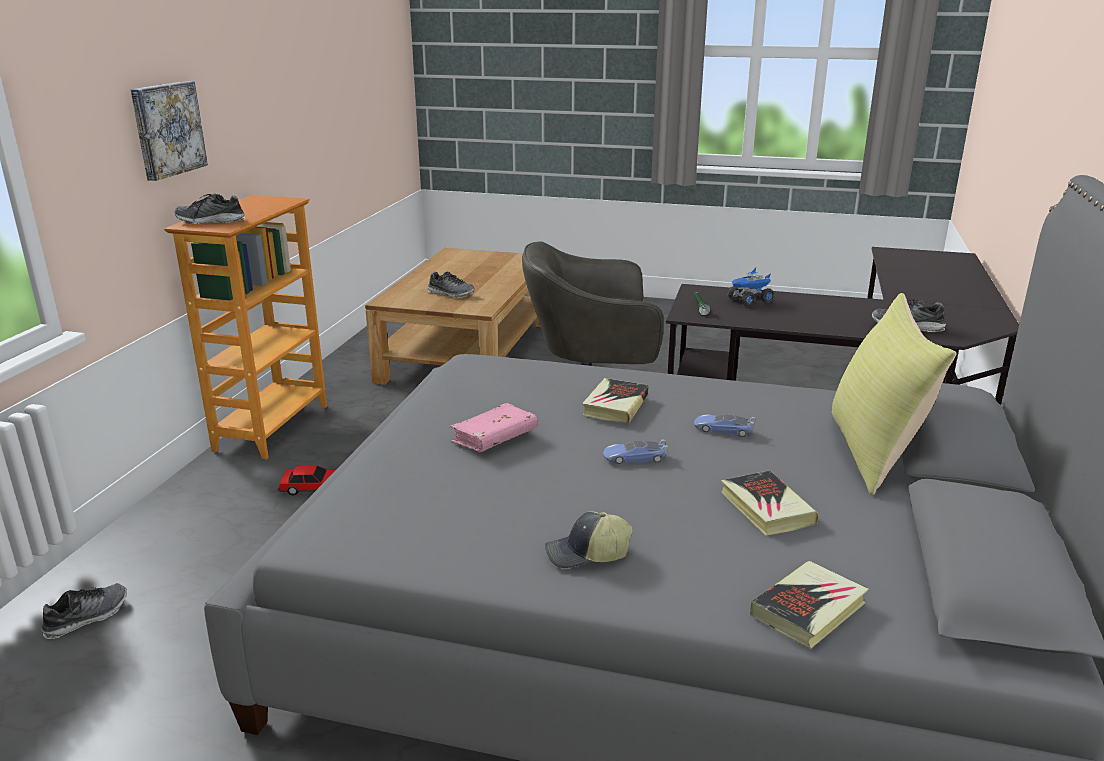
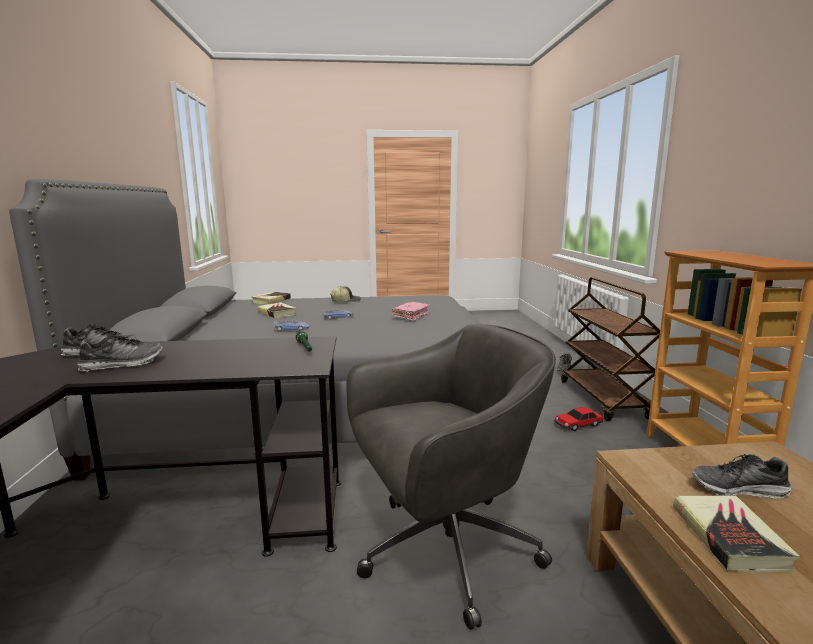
camera: 160 degrees right, 10 degrees down
(166, 129) = (756, 177): picture -> none
(195, 520) = (603, 399): none -> brown cart
(211, 221) = (715, 253): shoe -> shoe (122, 364)
(615, 406) = (357, 329): book -> book (729, 537)
(749, 301) = (249, 360): toy truck -> none
(875, 452) = (208, 331): yellow pillow -> none

